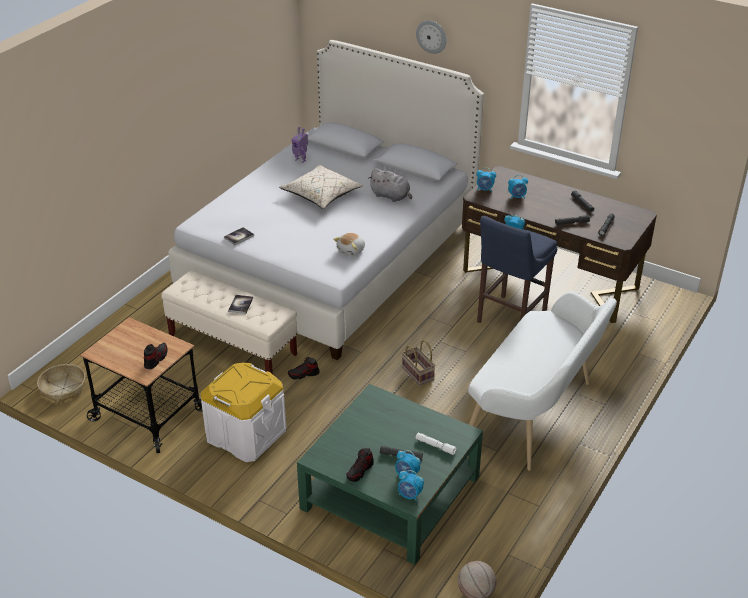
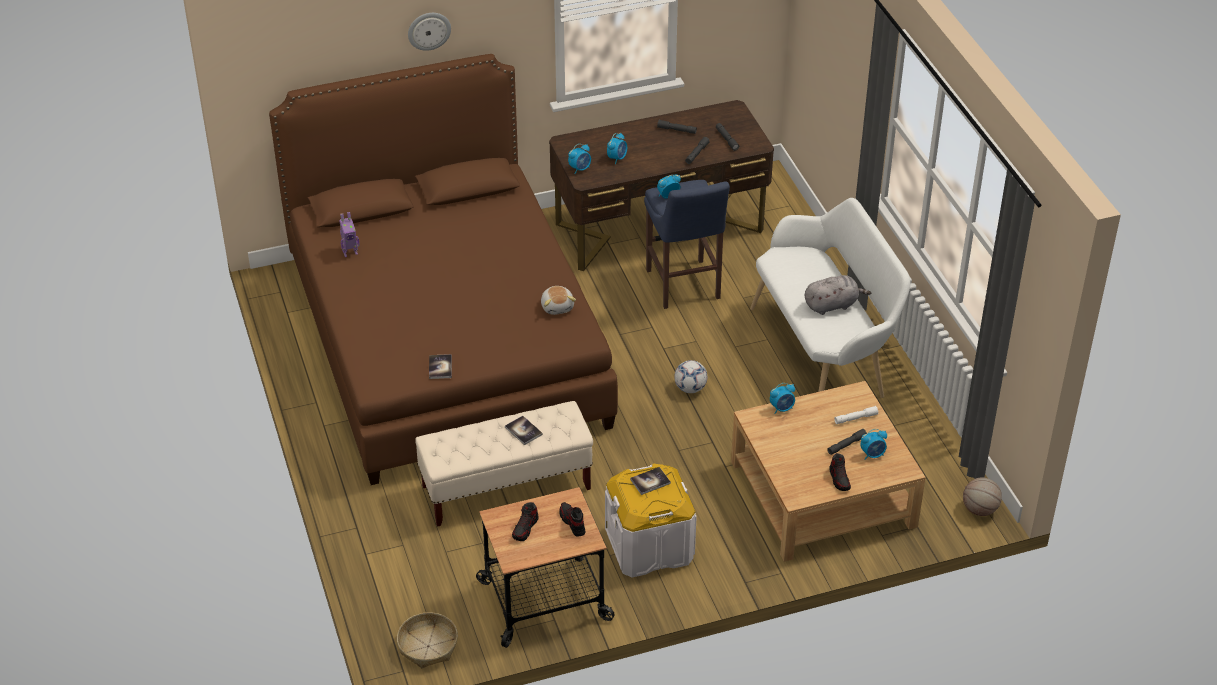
camera: 50 degrees left, 5 degrees up
(248, 379) = (650, 481): none -> book
(303, 374) = (607, 462): shoe -> shoe (525, 528)
(321, 195) = (437, 274): beige pillow -> none
(331, 257) = (446, 342): white bed -> brown bed
(390, 492) = (822, 494): green coffee table -> beige coffee table
(391, 196) = (499, 232): grey plush toy -> grey plush toy (832, 305)
(410, 495) = (897, 466): alarm clock -> alarm clock (782, 408)
(416, 373) = (690, 388): basket -> football

